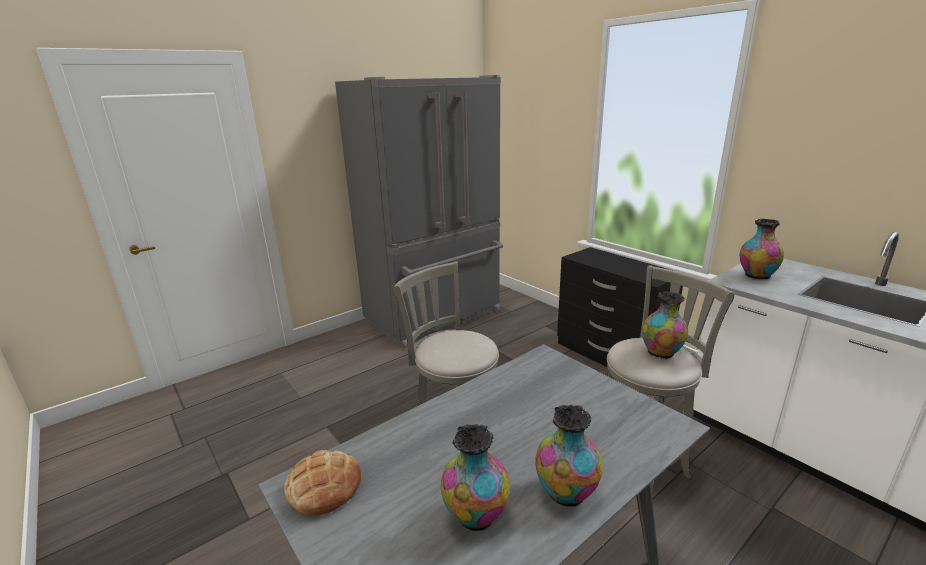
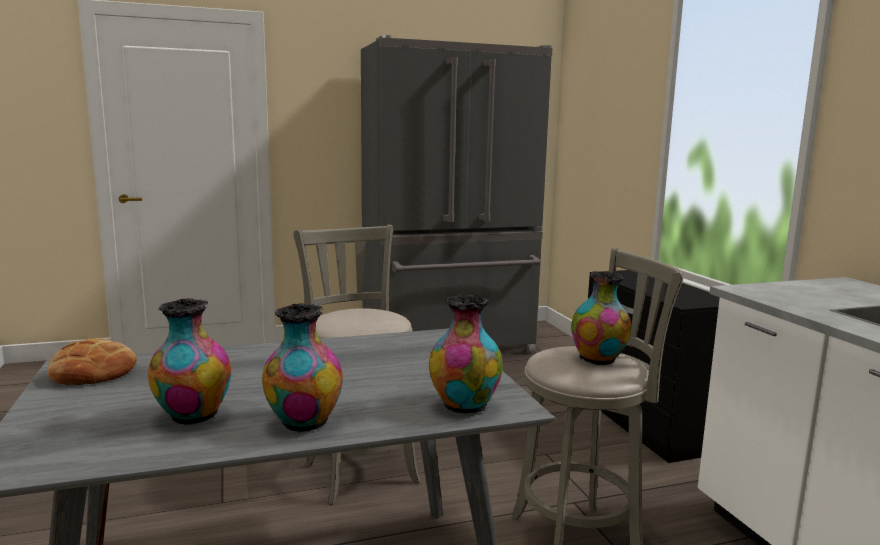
camera: 20 degrees right, 10 degrees down
(756, 276) = (796, 290): vase -> vase (464, 406)

